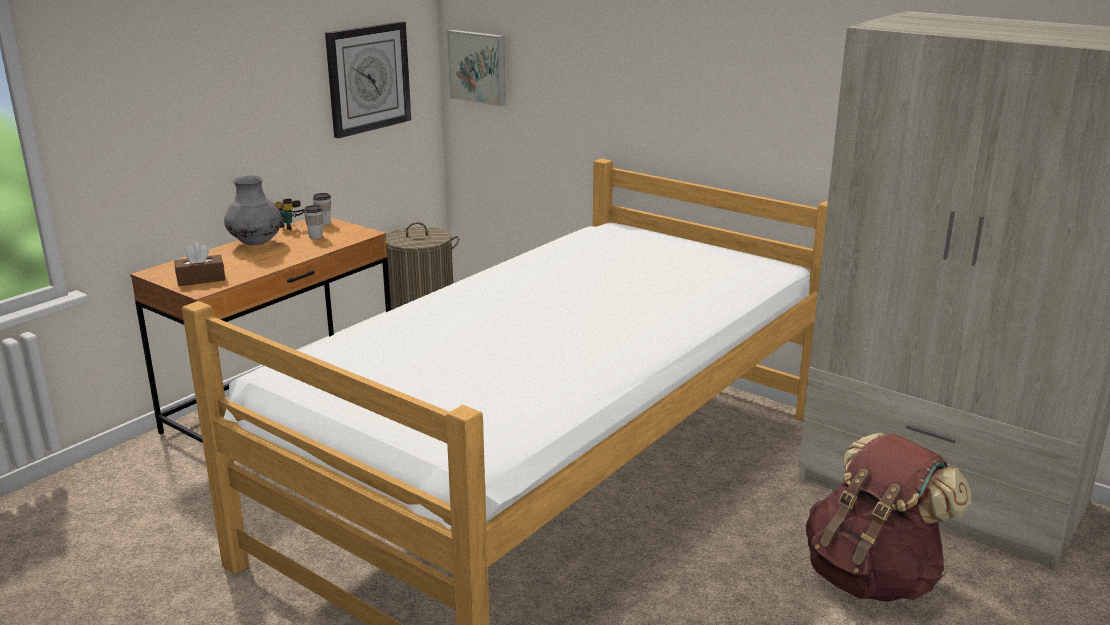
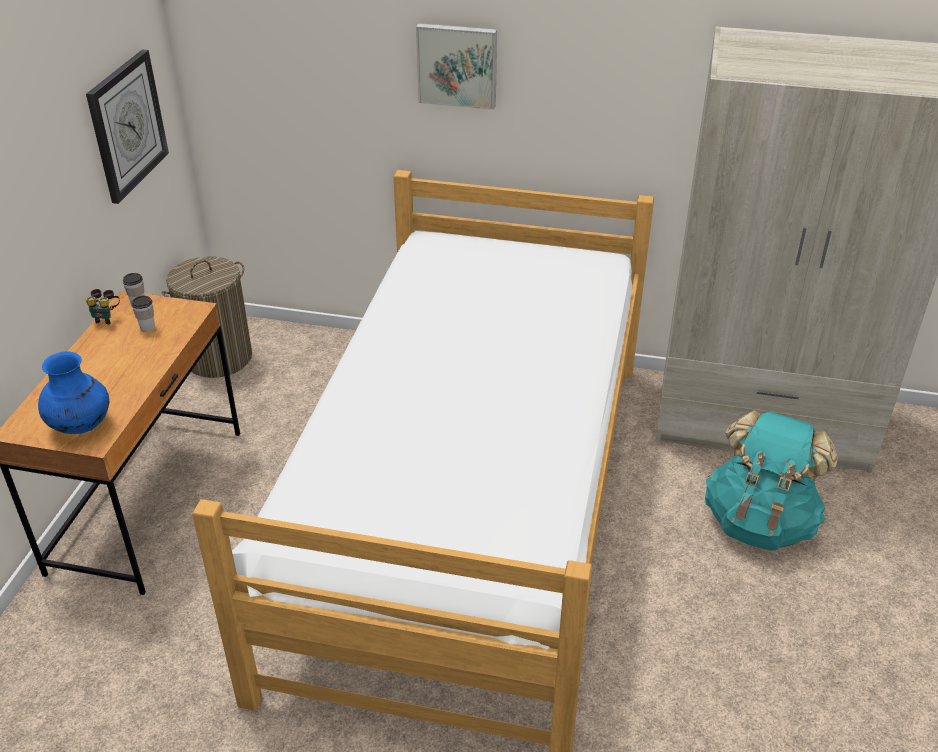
camera: 25 degrees left, 15 degrees up
(201, 279) = (80, 426): brown tissue box -> blue vase
(256, 243) = (91, 355): grey vase -> none
(479, 67) = (232, 82): picture -> picture (457, 65)
(872, 577) = (759, 522): brown backpack -> turquoise backpack

